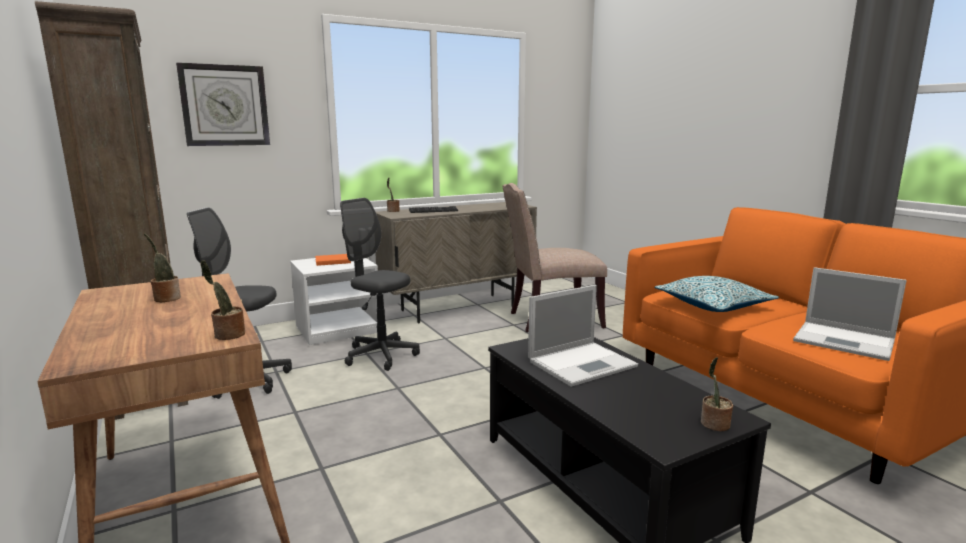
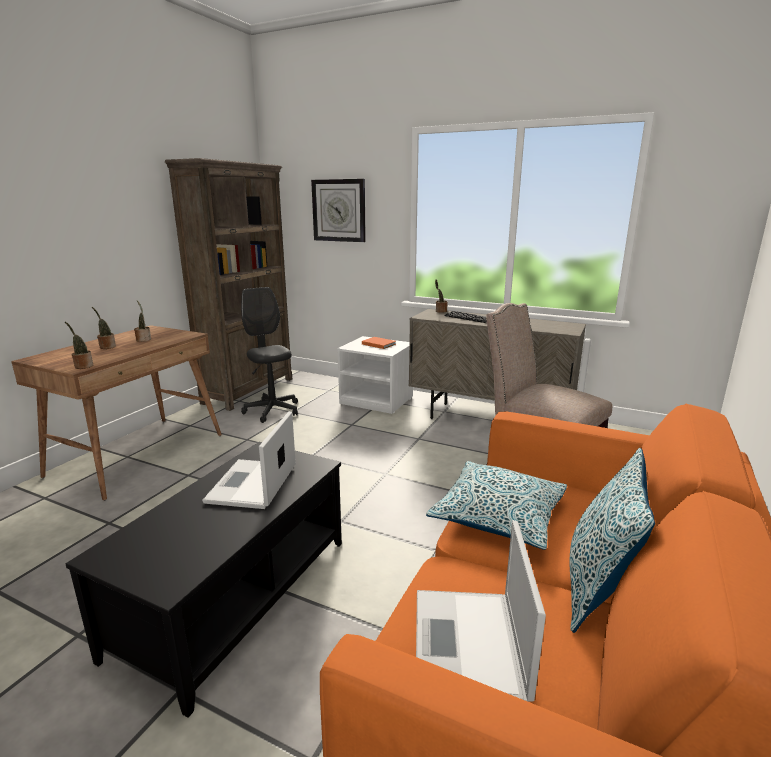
camera: 55 degrees right, 5 degrees up
(381, 355) = (355, 430): grey office chair -> none
(583, 363) = (252, 485): laptop -> laptop turned 75 degrees clockwise
(714, 424) = (148, 575): potted plant -> potted plant (107, 347)
(800, 307) = (597, 586): none -> pillow

